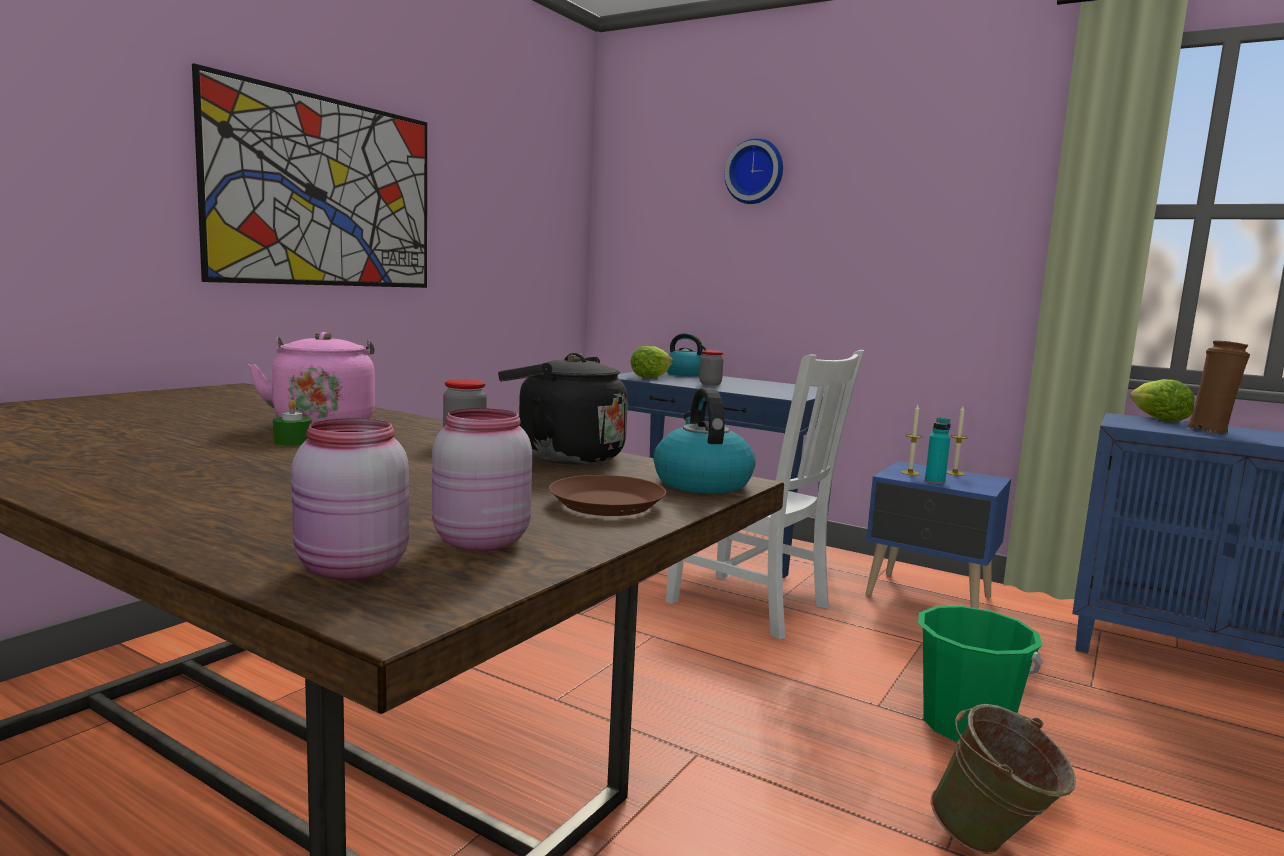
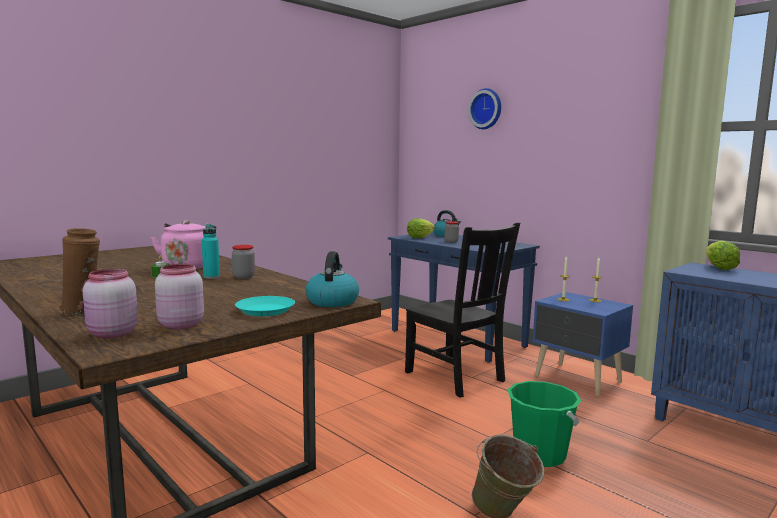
camera: 15 degrees right, 0 degrees up
(326, 193) = (224, 141): picture -> none
(563, 456) = (282, 285): black kettle -> none
(608, 504) = (266, 310): brown plate -> turquoise plate
(753, 606) = (456, 377): white chair -> black chair
(934, 482) = (573, 305): turquoise bottle -> turquoise bottle (211, 277)
(1209, 432) = (740, 277): brown vase -> brown vase (83, 311)

